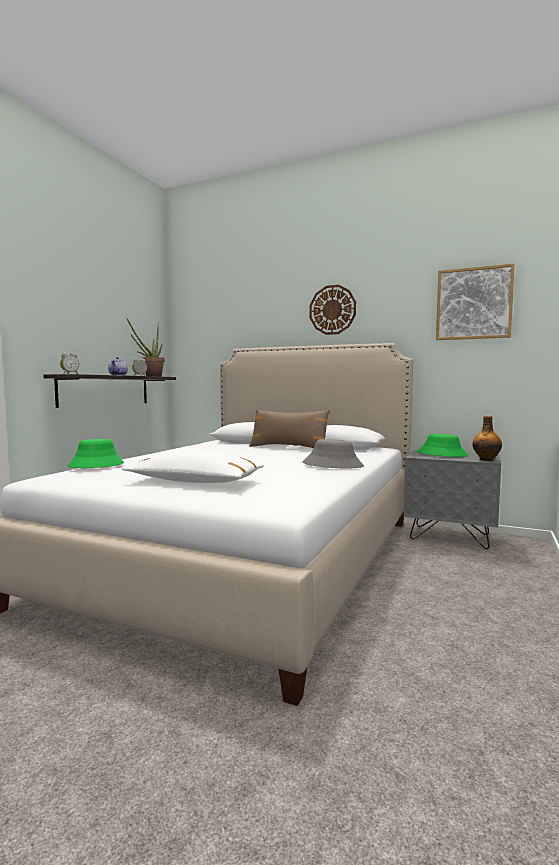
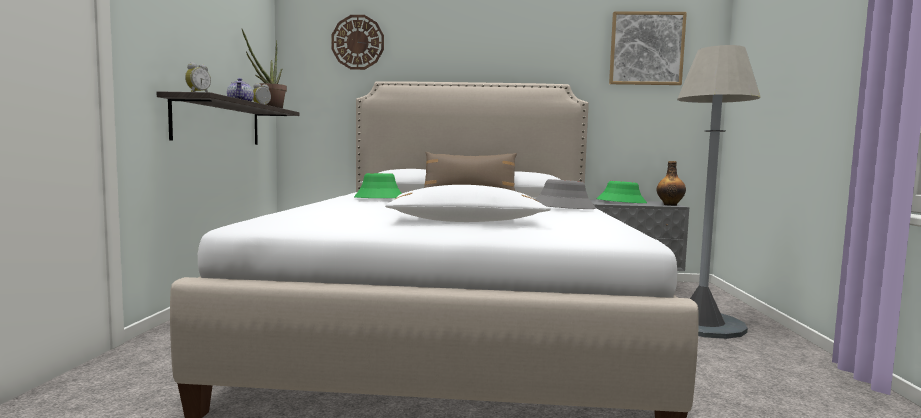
camera: 20 degrees left, 0 degrees up
(96, 465) = (297, 210): green hat -> green hat (379, 198)
(332, 310) = (497, 44): wall clock -> wall clock (358, 42)
(477, 585) = (700, 324): none -> grey floor lamp

